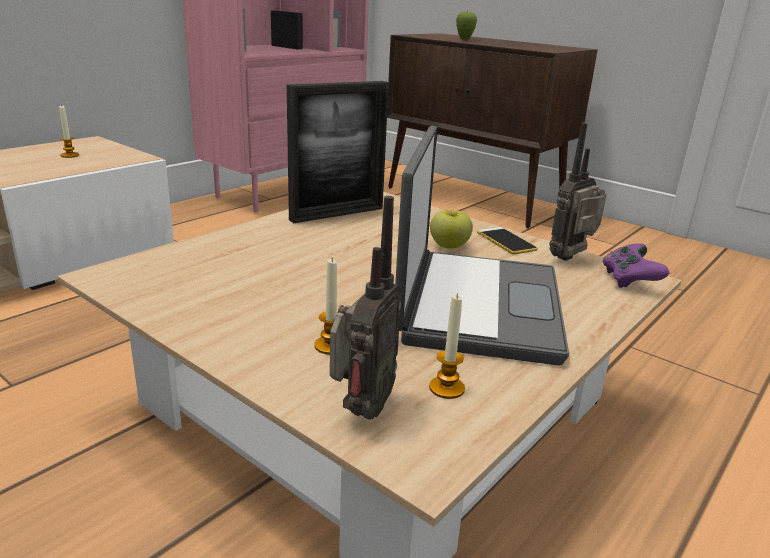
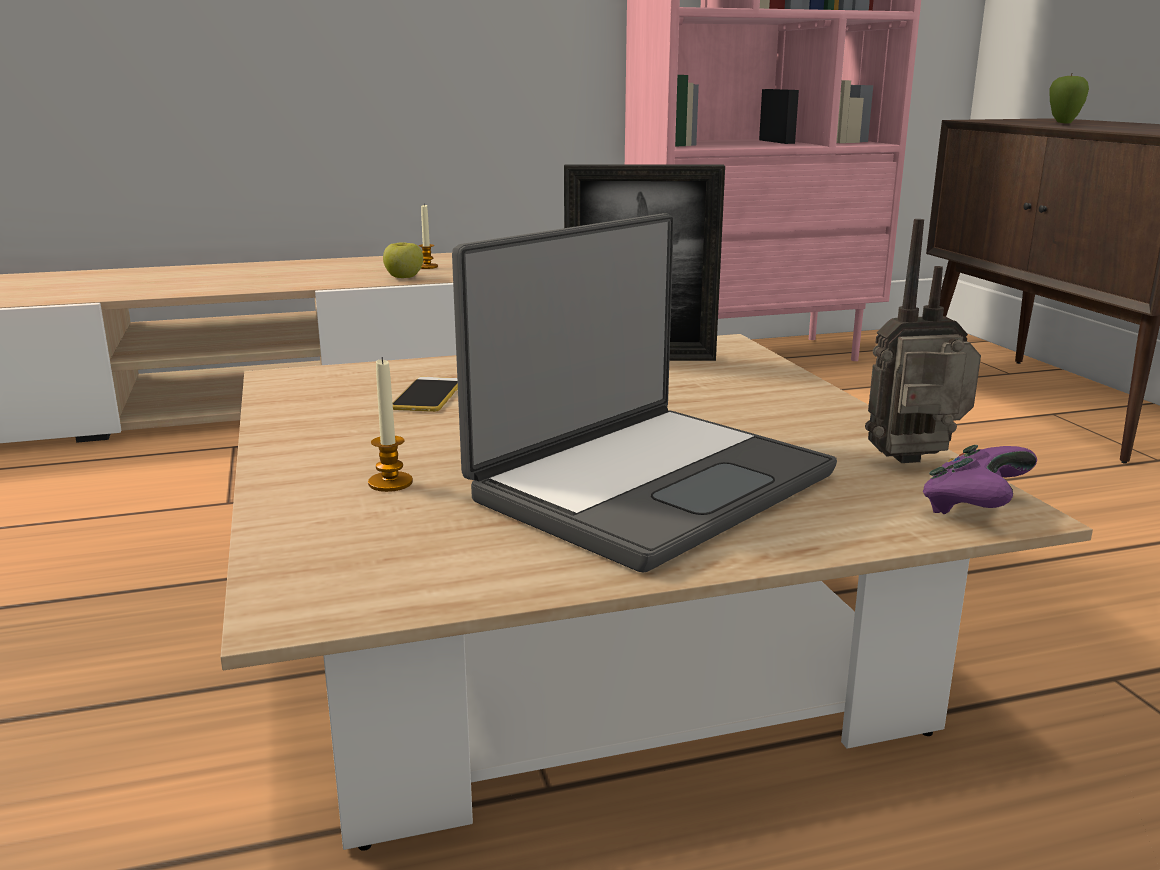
camera: 35 degrees right, 5 degrees down
(361, 410) = (316, 546): radio -> none
(446, 388) = (446, 554): candle -> none
(449, 246) = (736, 415): apple -> apple (404, 277)
(506, 241) = (841, 424): phone -> phone (428, 396)

